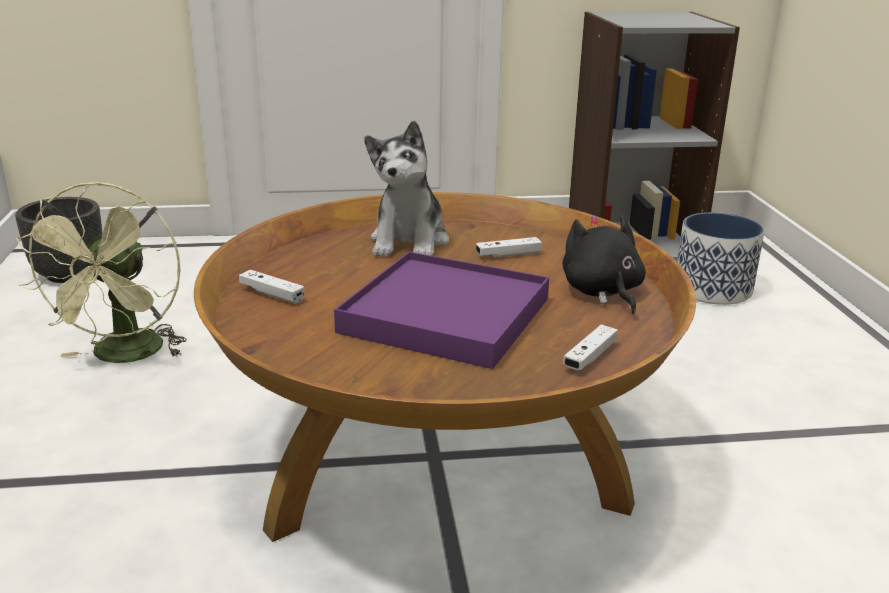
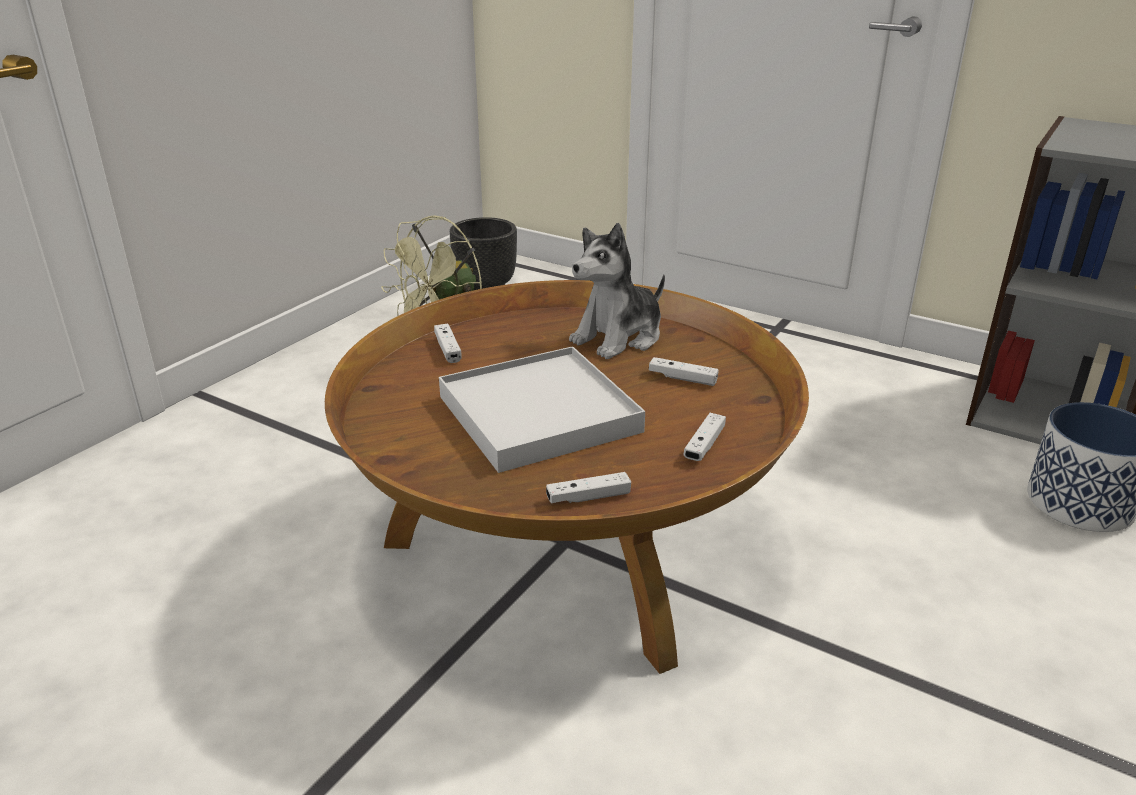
camera: 40 degrees right, 5 degrees up
(446, 316) = (538, 414): purple tray -> white tray
(602, 292) = (704, 445): black plush toy -> white game controller

